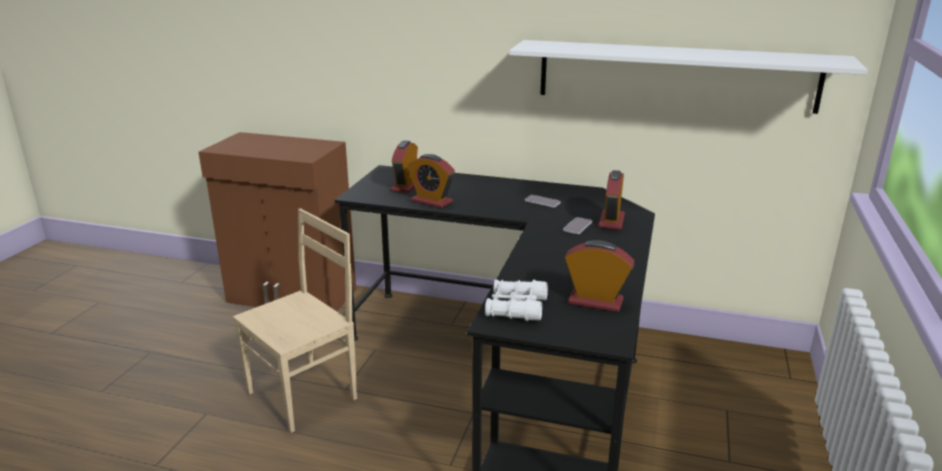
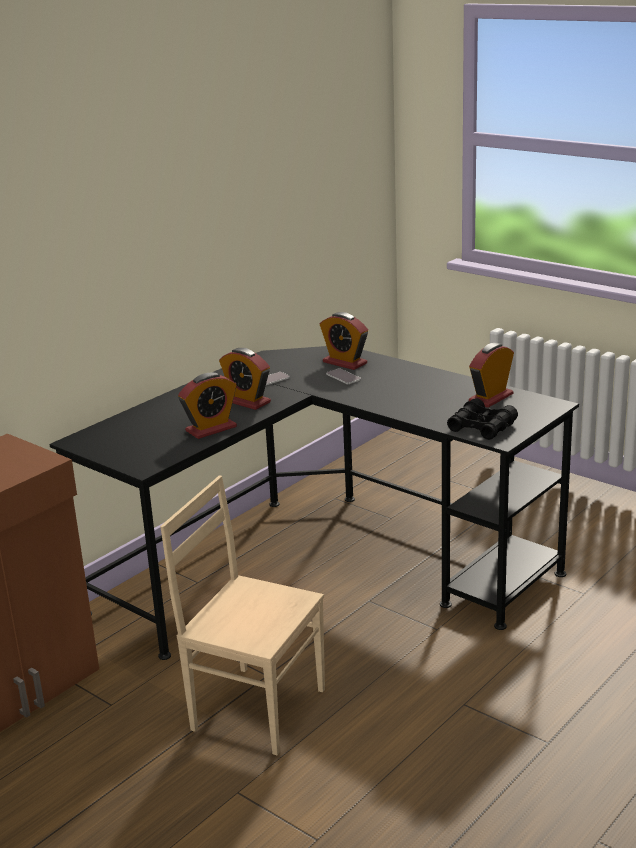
camera: 65 degrees left, 0 degrees up
(304, 395) = (257, 707): beige chair -> beige chair turned 45 degrees counterclockwise
(406, 186) = (147, 436): alarm clock -> alarm clock (247, 401)
(516, 308) = (482, 427): white binoculars -> black binoculars
(675, 75) = (289, 214): white shelf -> none

